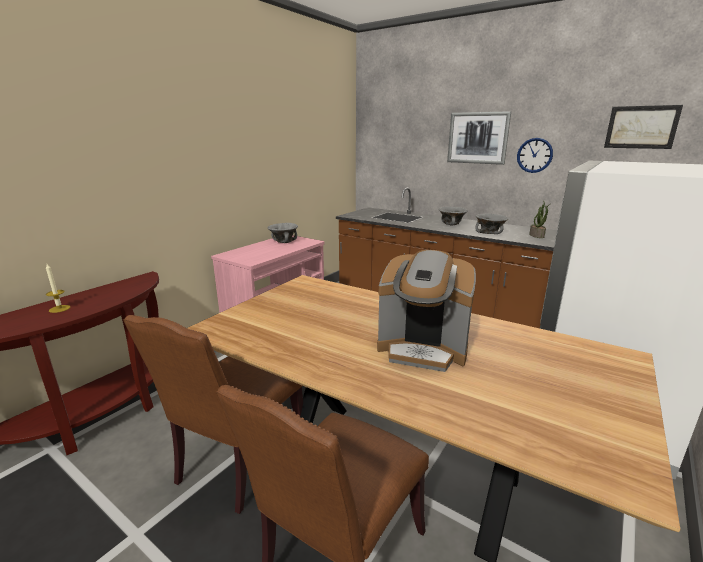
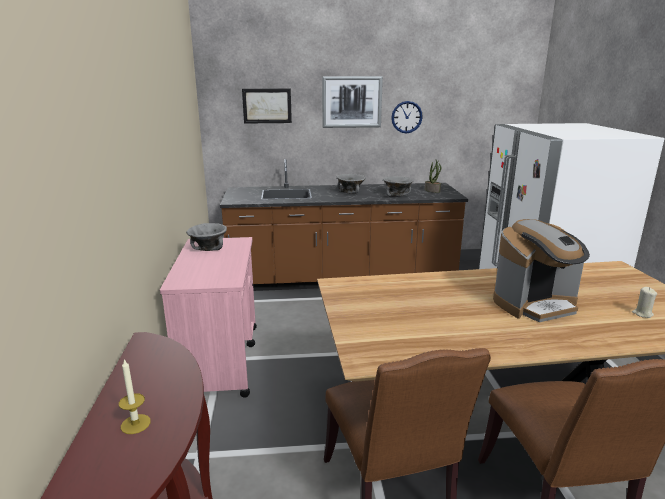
camera: 40 degrees left, 0 degrees up
(530, 406) = (642, 314): none -> beige candle
(641, 127) = (484, 91): picture -> picture (267, 106)

